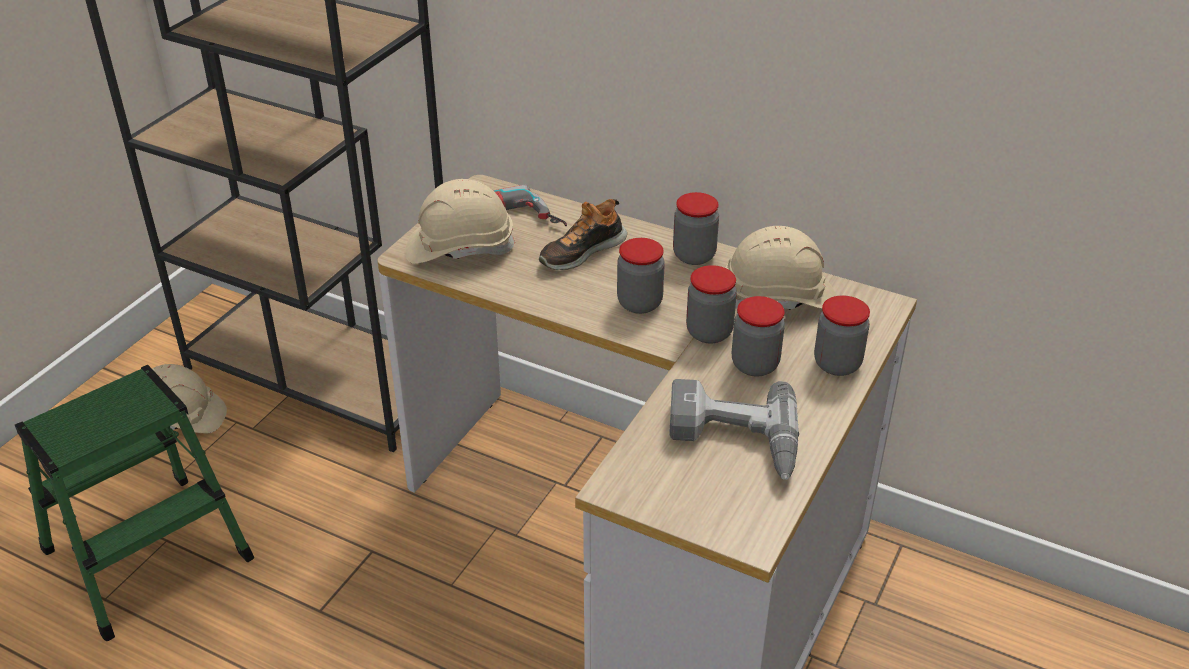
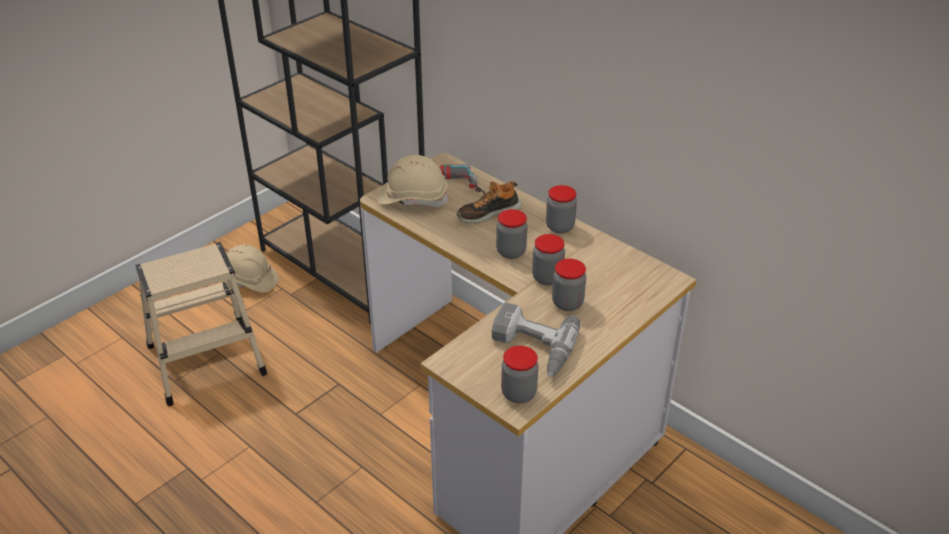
camera: 15 degrees right, 0 degrees up
(147, 552) = (206, 358): green step ladder -> beige step ladder
(779, 297) = (603, 263): beige hard hat -> none
(837, 364) = (621, 312): jar -> jar (518, 393)

